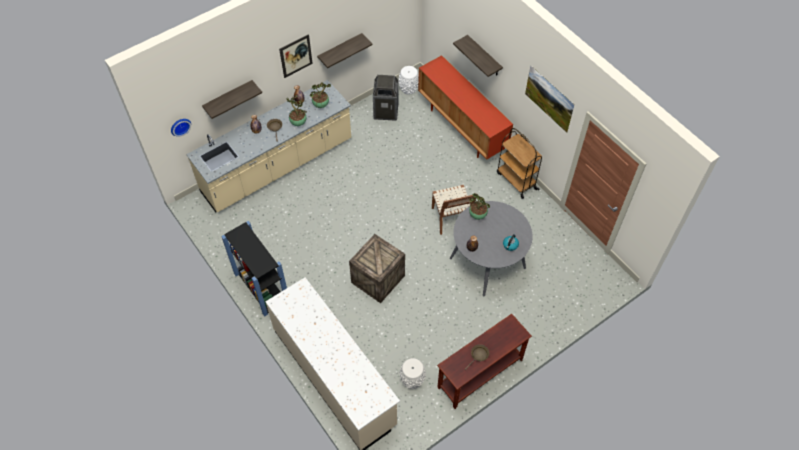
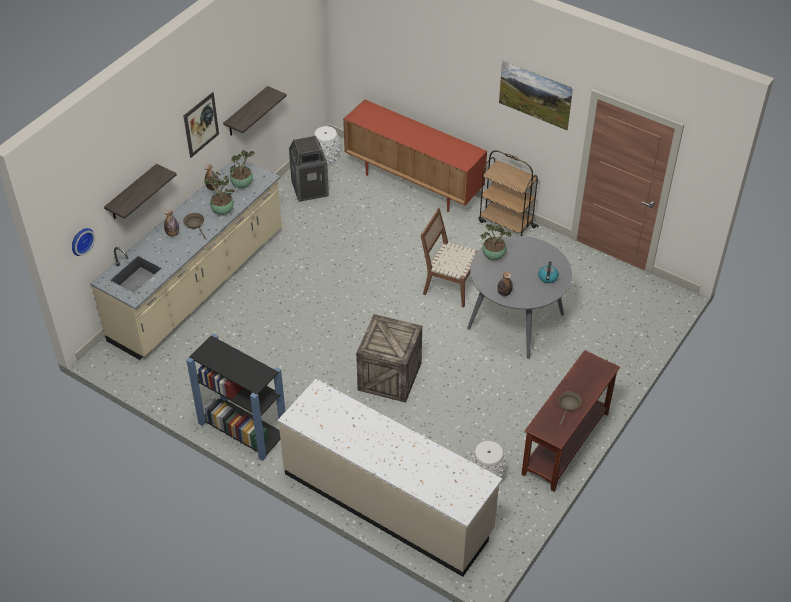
camera: 20 degrees left, 10 degrees down
(451, 219) = (448, 286): chair -> chair turned 150 degrees clockwise
(484, 56) = (431, 76): shelf -> none

